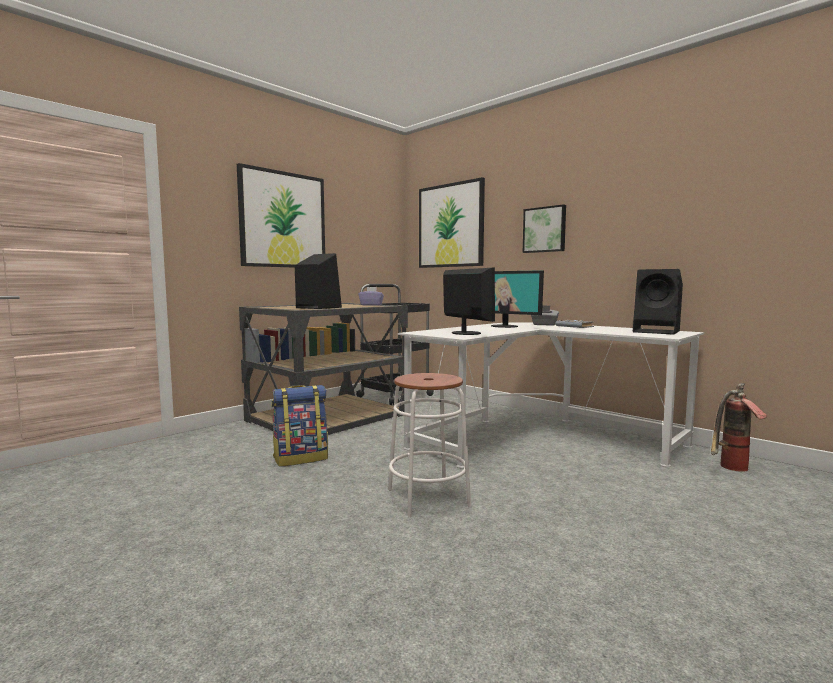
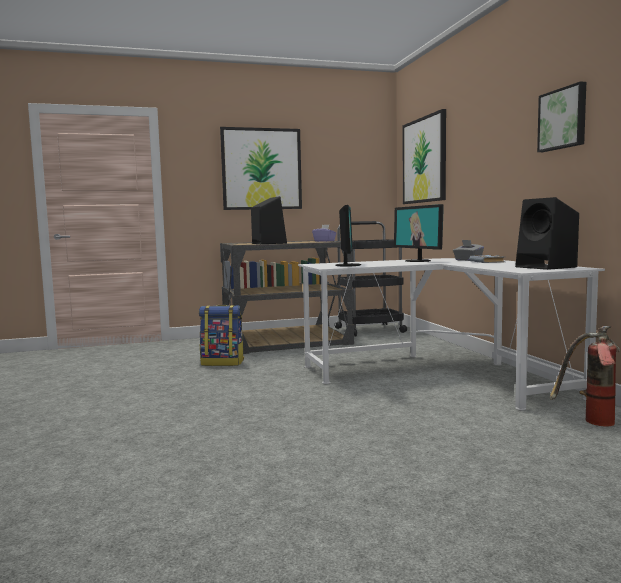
camera: 30 degrees right, 0 degrees up
(428, 498) = (264, 396): white stool -> none
(545, 229) = (487, 159): picture -> picture (563, 119)

